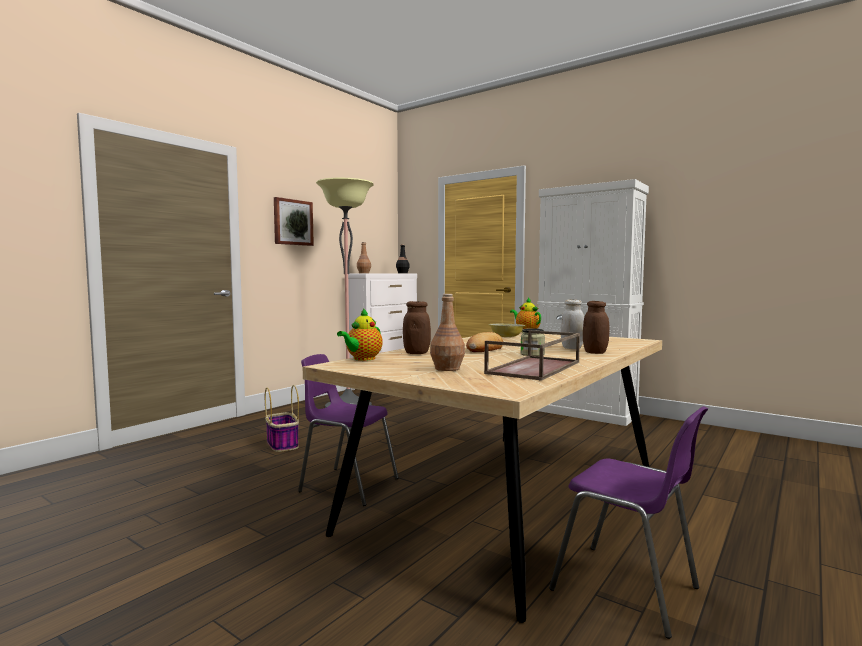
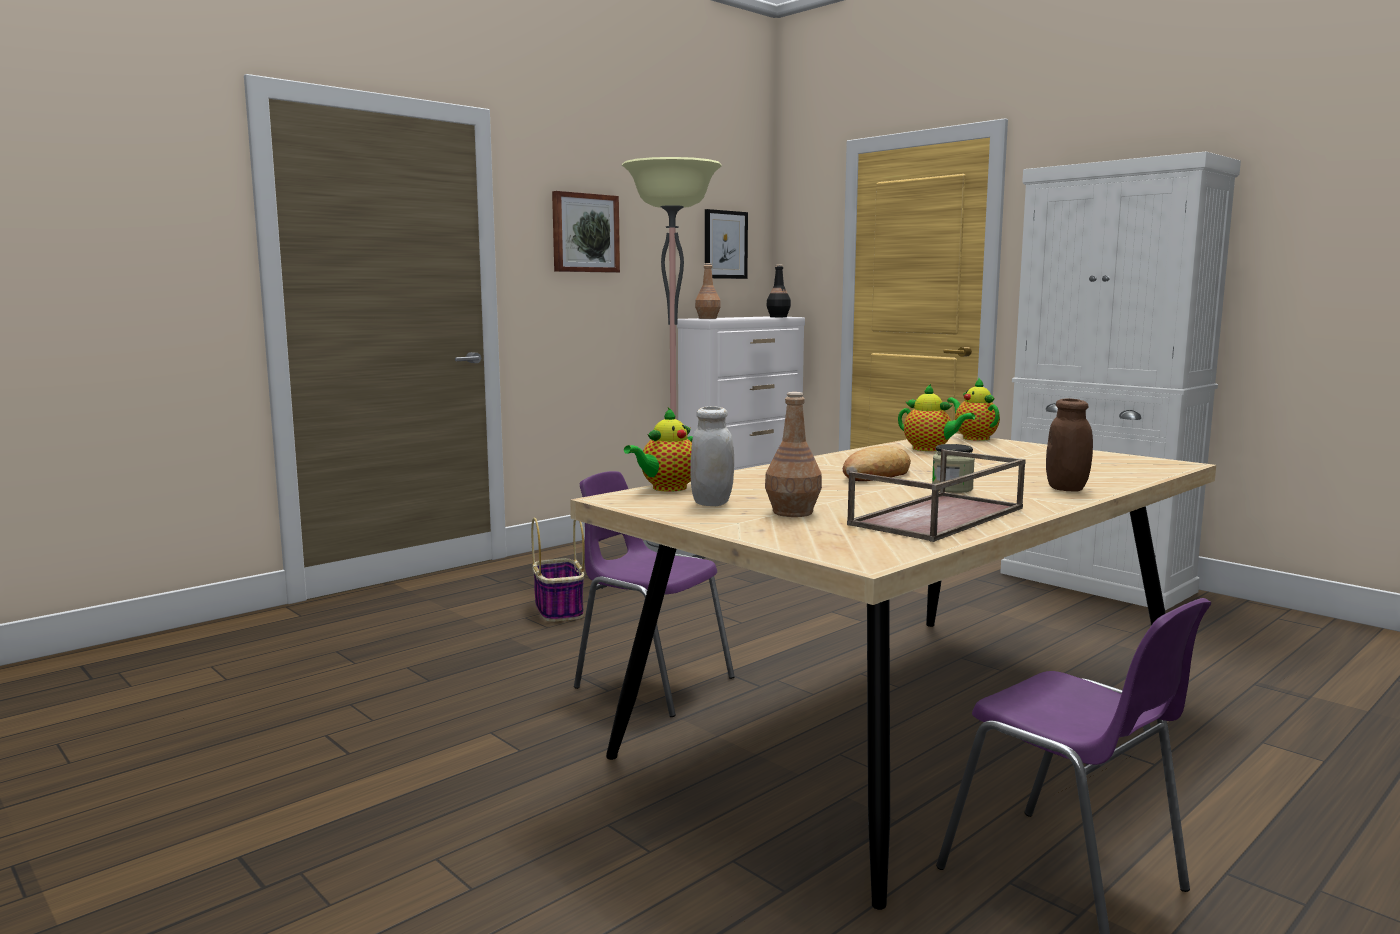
camera: 10 degrees right, 5 degrees up
(372, 233) = (725, 244): none -> picture
(416, 353) = (758, 479): brown jar -> none
(506, 337) = (930, 449): bowl -> teapot
(572, 348) = (1031, 477): white jar -> white jar (712, 503)

